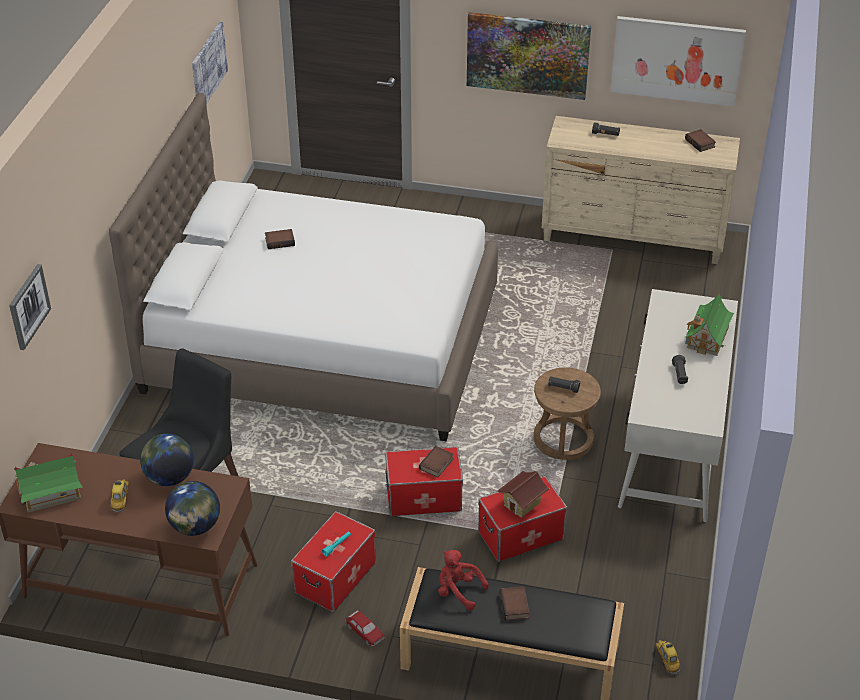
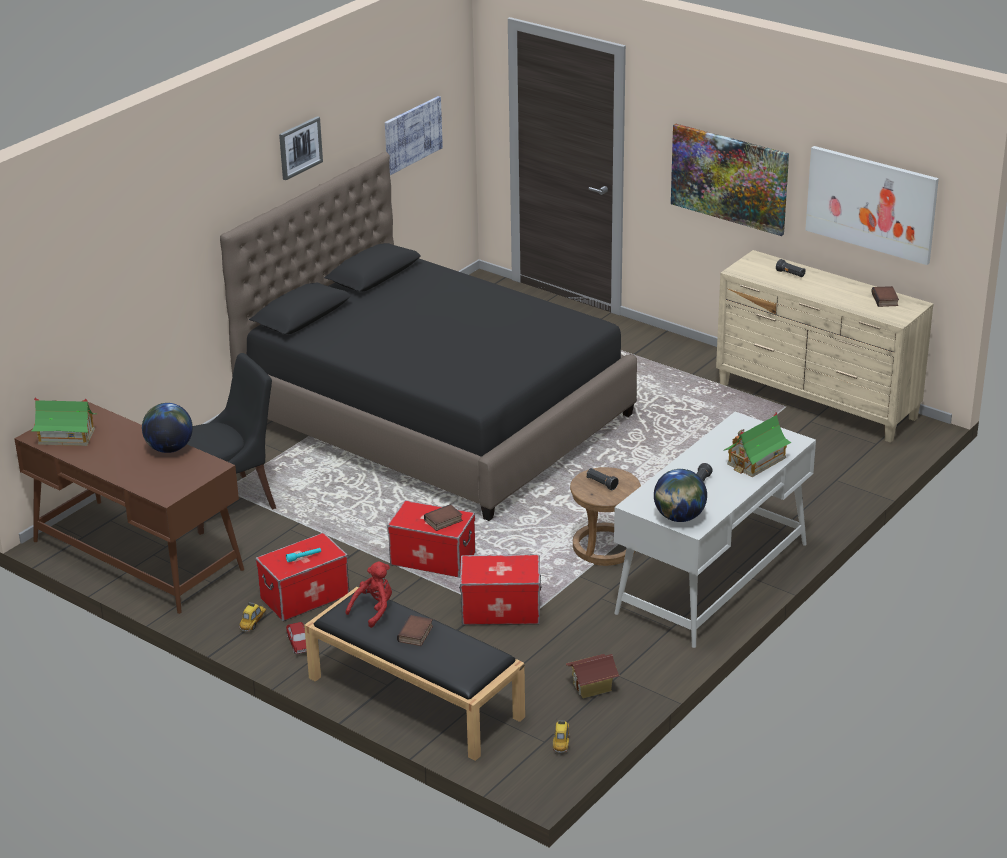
camera: 25 degrees right, 10 degrees down
(28, 306) = (97, 265): picture -> picture (300, 147)
(121, 499) = (118, 454): toy car -> toy car (253, 623)
(195, 526) = (162, 487): globe -> globe (679, 517)
(280, 241) = (411, 303): book -> none
(322, 340) = (435, 416): white bed -> black bed
(458, 591) = (374, 610): red plush toy -> red plush toy turned 75 degrees clockwise
(522, 504) = (498, 570): toy house -> toy house (592, 687)

